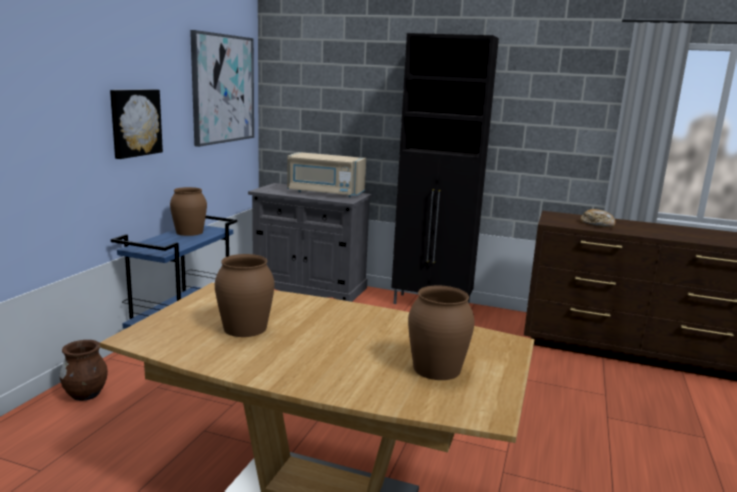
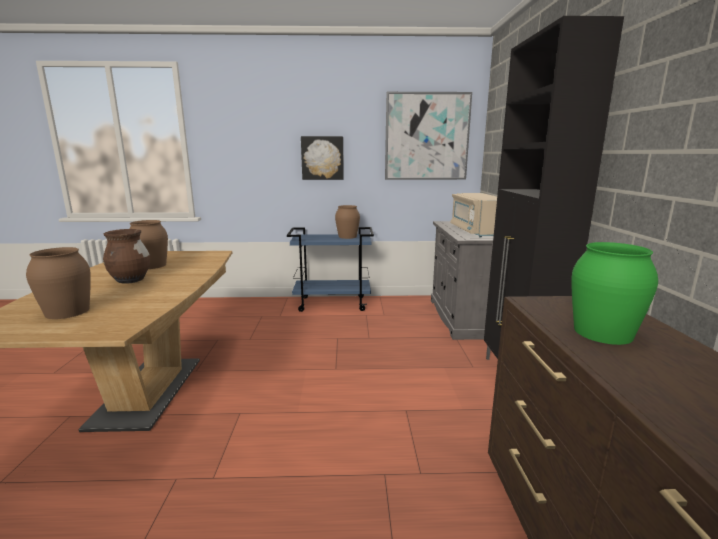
camera: 70 degrees right, 0 degrees up
(86, 395) = (245, 305): brown vase -> brown vase (131, 280)
(597, 224) = (603, 333): bread -> green vase

